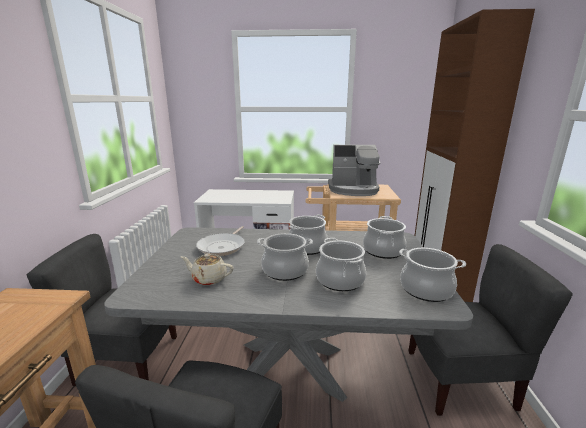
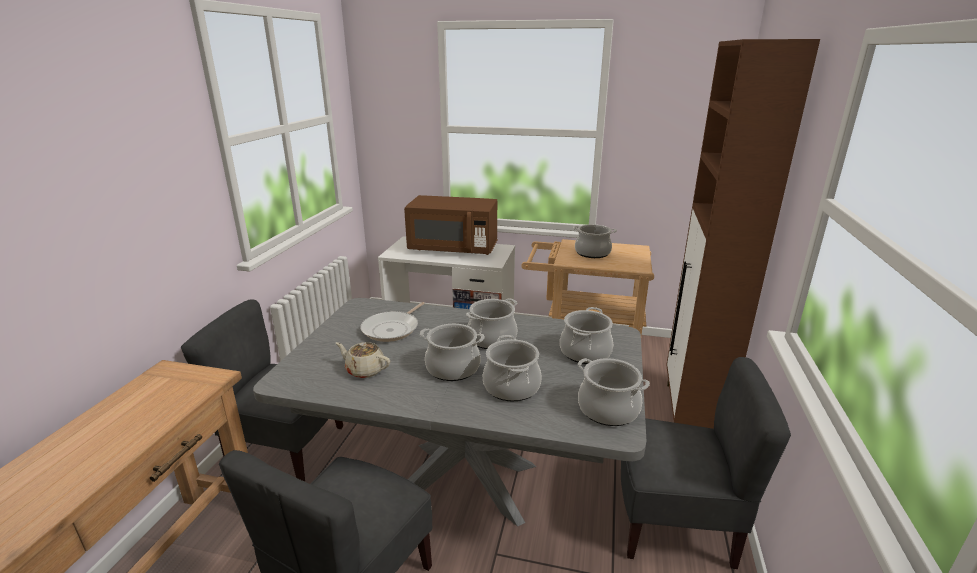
camera: 10 degrees right, 5 degrees up
(250, 194) = (453, 248): none -> brown microwave
(353, 190) = (592, 253): coffee machine -> cooking pot

